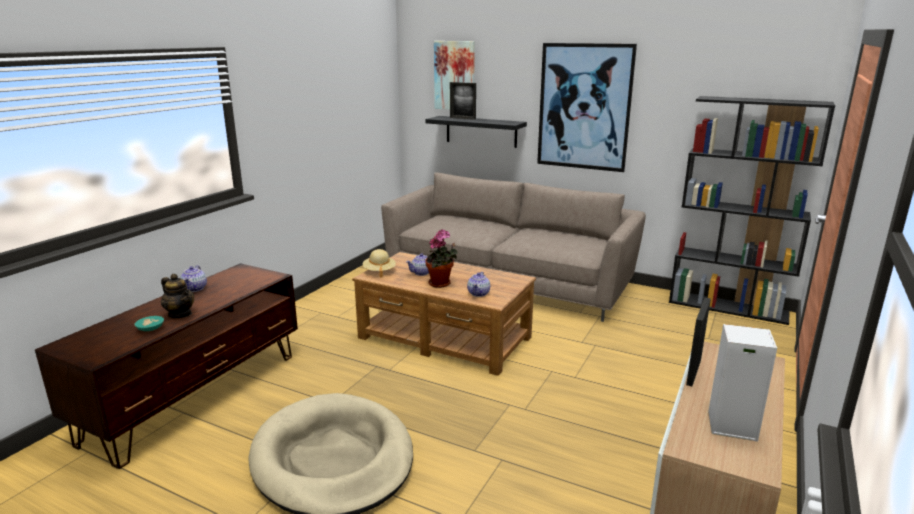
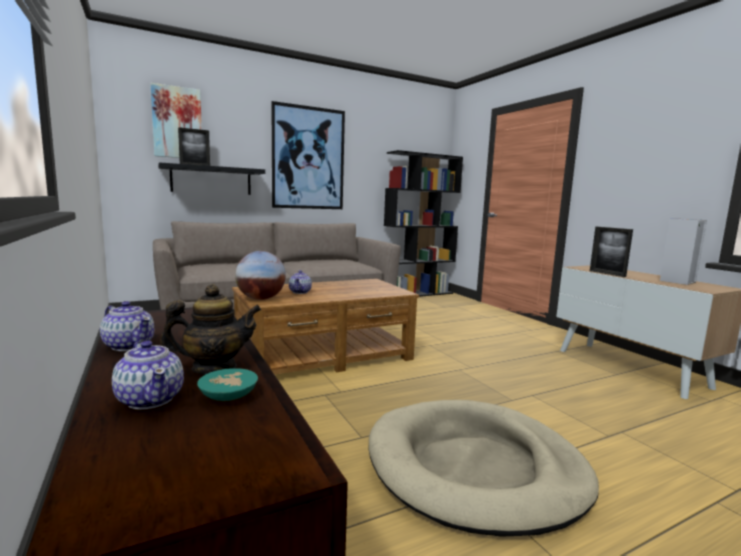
camera: 55 degrees left, 10 degrees down
(379, 271) = (261, 299): beige hat -> globe
(441, 284) = (337, 293): potted plant -> none
(479, 293) = (378, 291): teapot -> teapot (151, 399)

